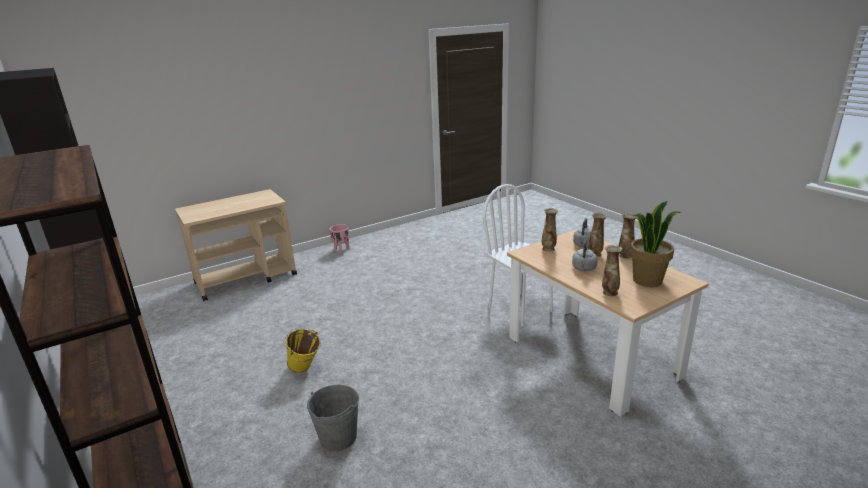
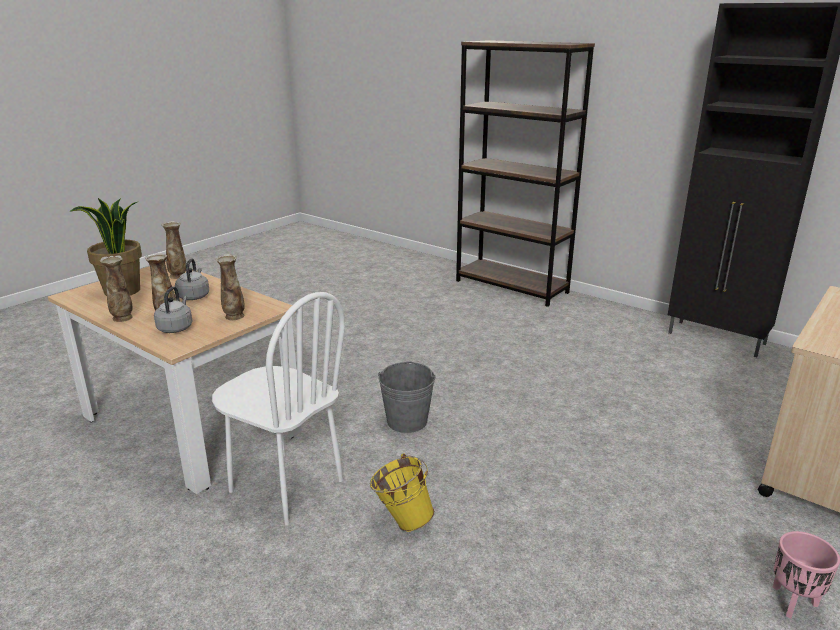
camera: 160 degrees right, 0 degrees up
(305, 370) = (528, 362): yellow bucket -> yellow bucket (402, 520)
(338, 437) = (440, 327): grey bucket -> grey bucket (407, 421)

